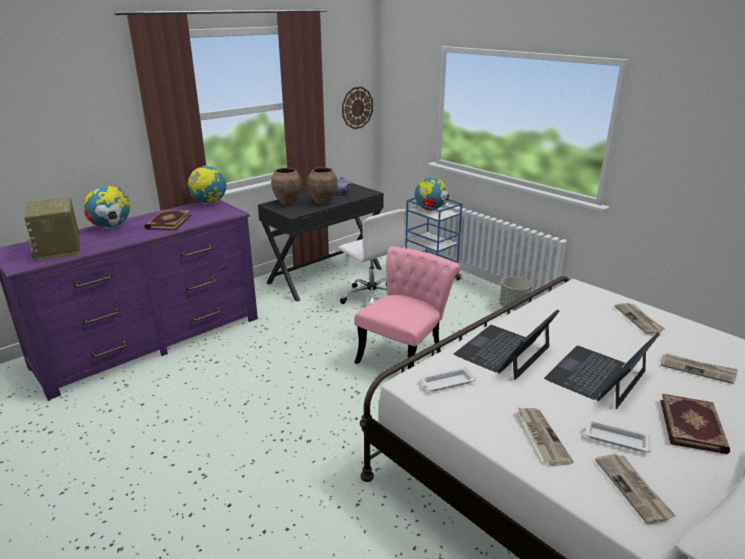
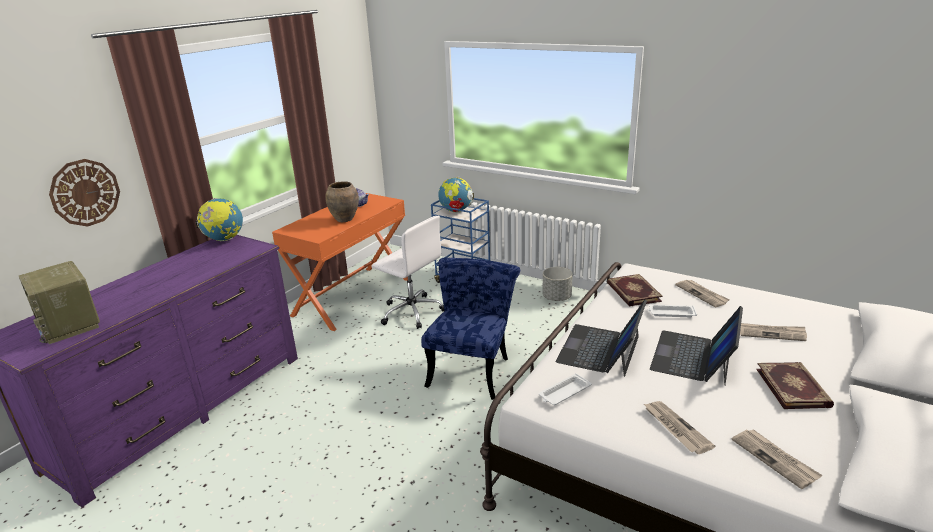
camera: 15 degrees left, 0 degrees up
(111, 227) = (121, 287): globe -> none
(168, 222) = (188, 269): book -> book (632, 292)
(287, 203) = (305, 225): brown vase -> none
(325, 275) = (352, 296): black desk -> orange desk
(357, 108) = (356, 111): wall clock -> wall clock (85, 192)
(405, 355) = (472, 368): pink chair -> blue chair
(615, 439) = (738, 415): white tray -> white tray (671, 313)

